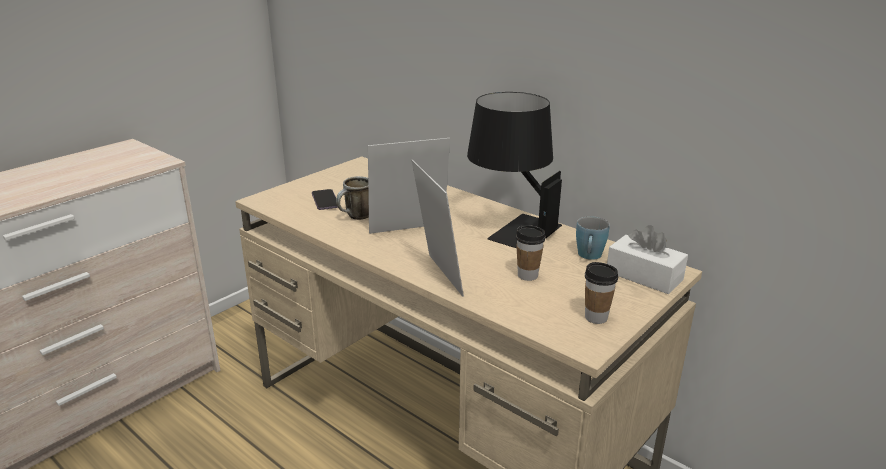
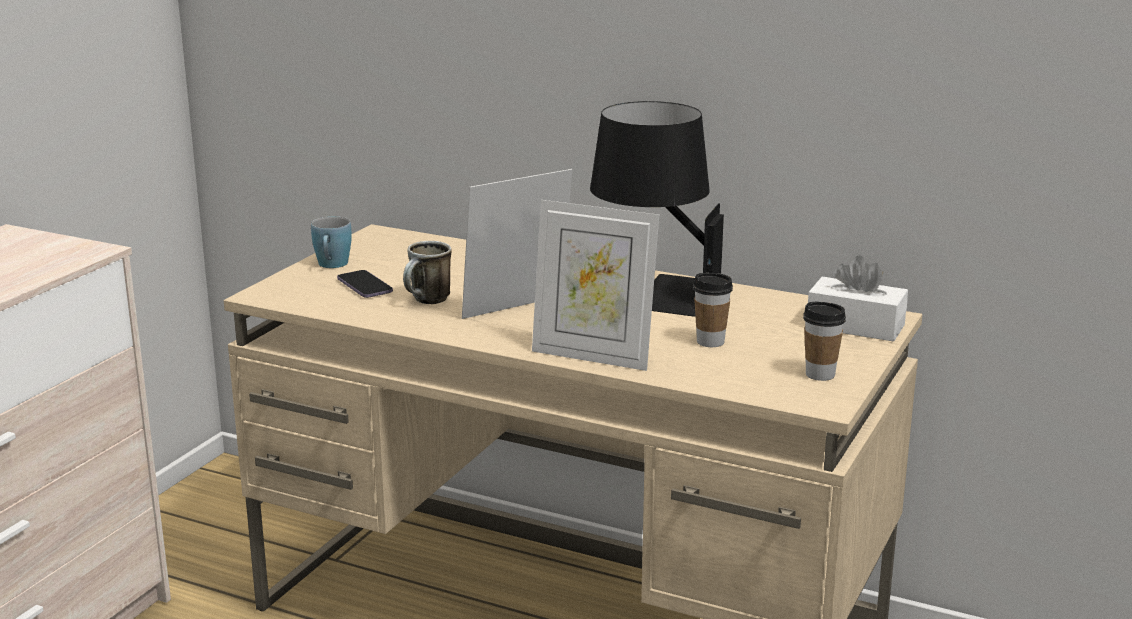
camera: 15 degrees left, 5 degrees down
(437, 276) = (593, 356): picture frame -> picture frame turned 150 degrees clockwise
(589, 257) = (776, 313): blue mug -> blue mug (332, 266)

